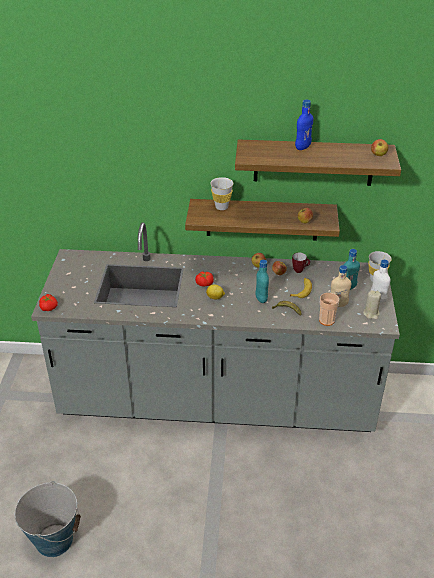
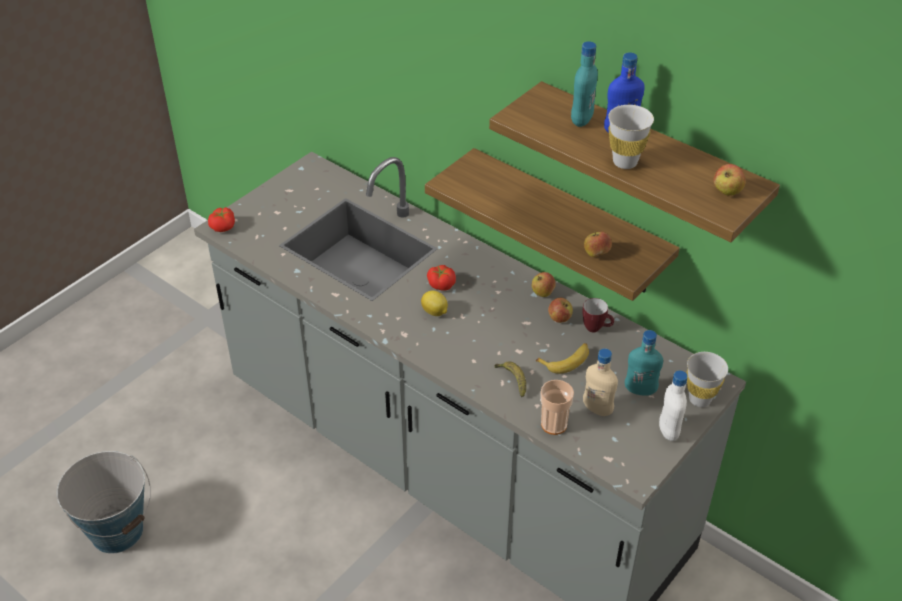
camera: 35 degrees right, 5 degrees up
(221, 207) = (501, 179): white cup -> white cup (625, 162)
(261, 299) = (495, 345): turquoise bottle -> turquoise bottle (581, 120)
(371, 313) = (633, 449): beige candle -> none

